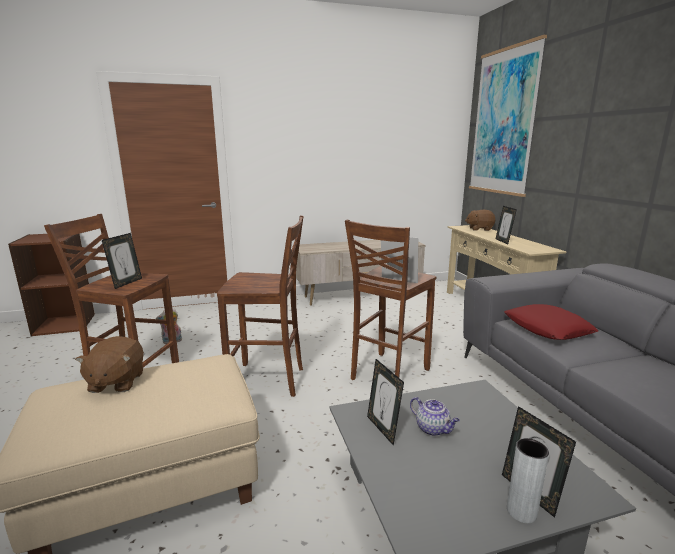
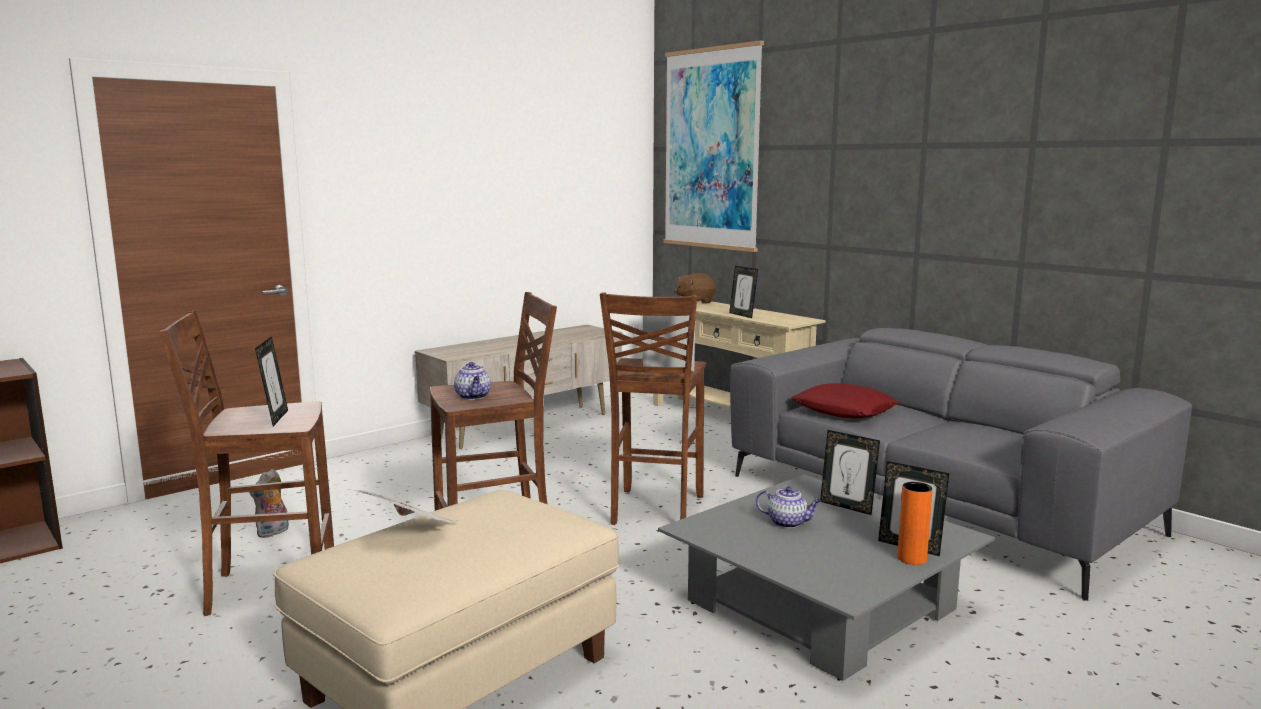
camera: 25 degrees left, 5 degrees down
(116, 382) = (409, 532): brown plush toy -> newspaper
(249, 283) = (473, 397): none -> teapot
(383, 429) = (738, 533): picture frame -> picture frame (847, 506)
(521, 511) = (912, 559): grey vase -> orange vase

